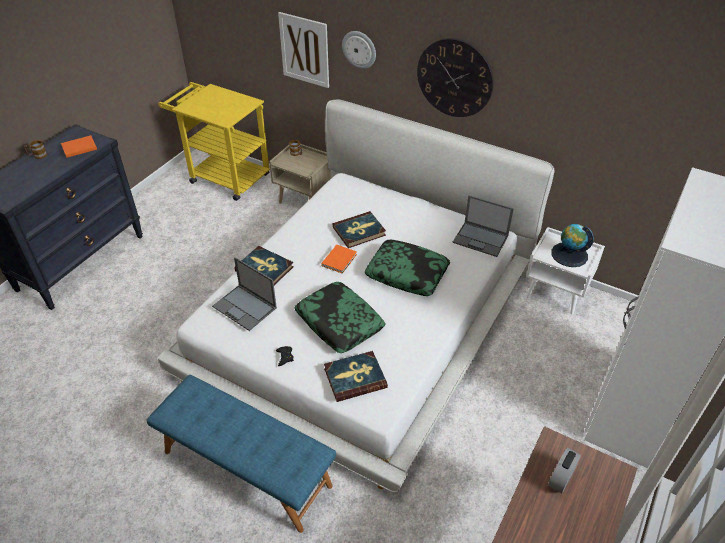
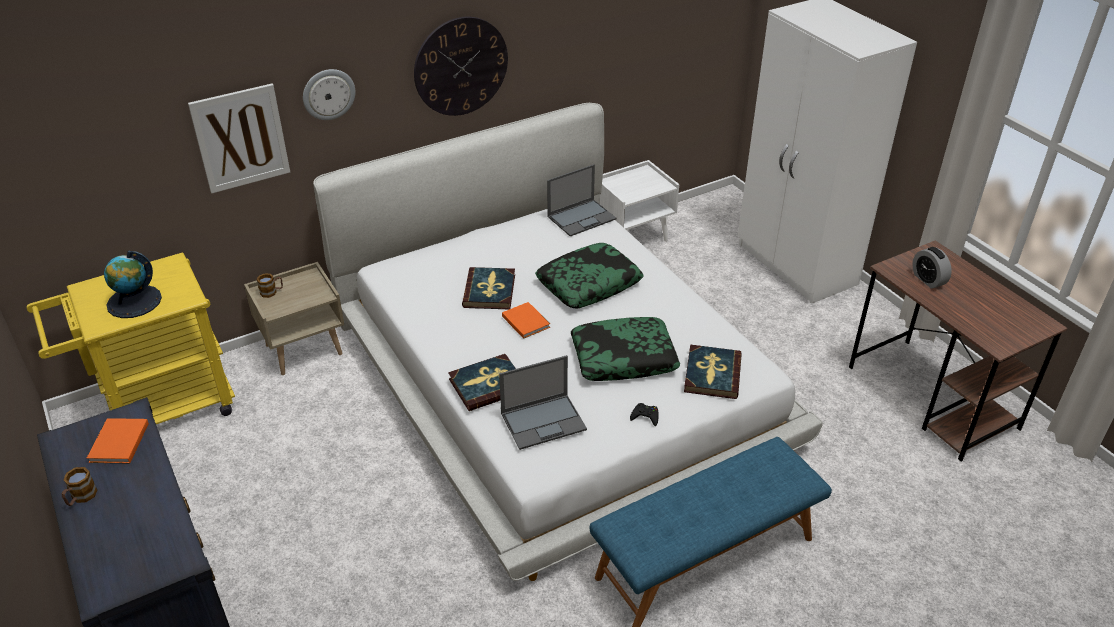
camera: 60 degrees left, 5 degrees down
(569, 255) = (639, 183): globe -> globe (134, 301)

